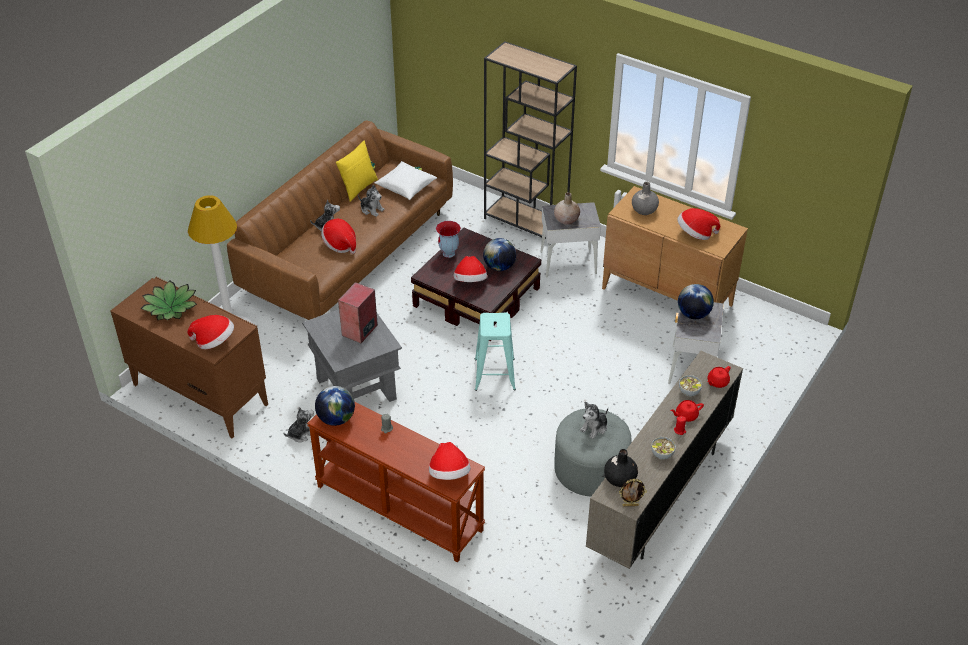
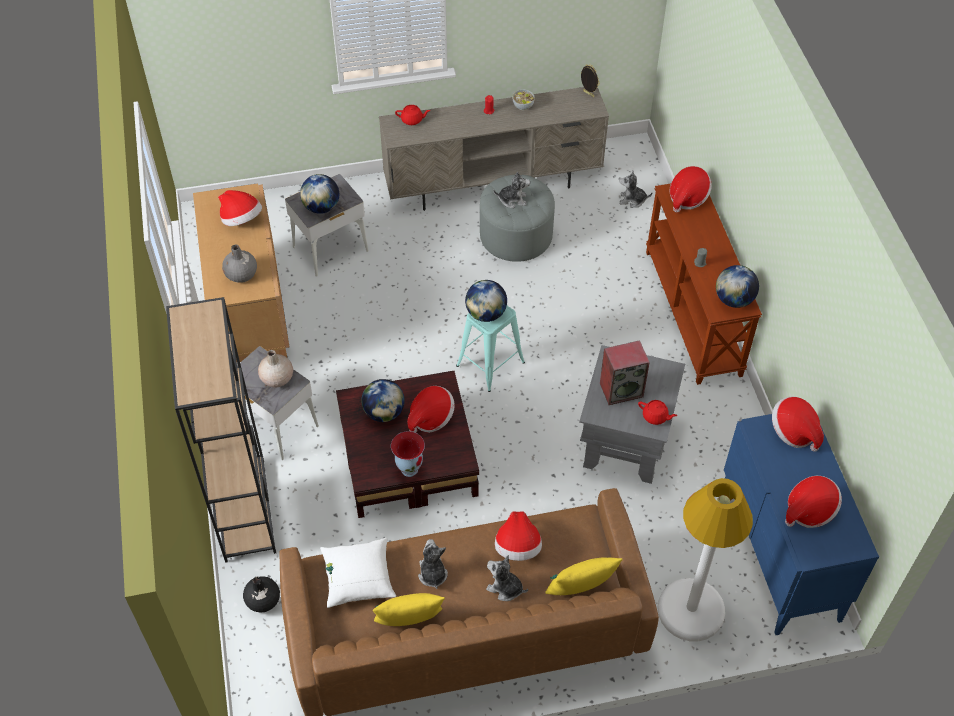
camera: 135 degrees left, 10 degrees up
(171, 307) = (809, 510): potted plant -> hat
(200, 394) = (779, 554): brown cabinet -> blue cabinet
(286, 249) = (580, 591): none -> yellow pillow
(301, 434) = (715, 436): plush toy -> plush toy (632, 200)
(498, 321) = (486, 314): none -> globe
(620, 479) = (573, 112): black vase -> black vase (263, 601)
(686, 415) = (469, 116): red teapot -> red teapot (655, 417)
(689, 392) = (442, 128): bowl -> none

